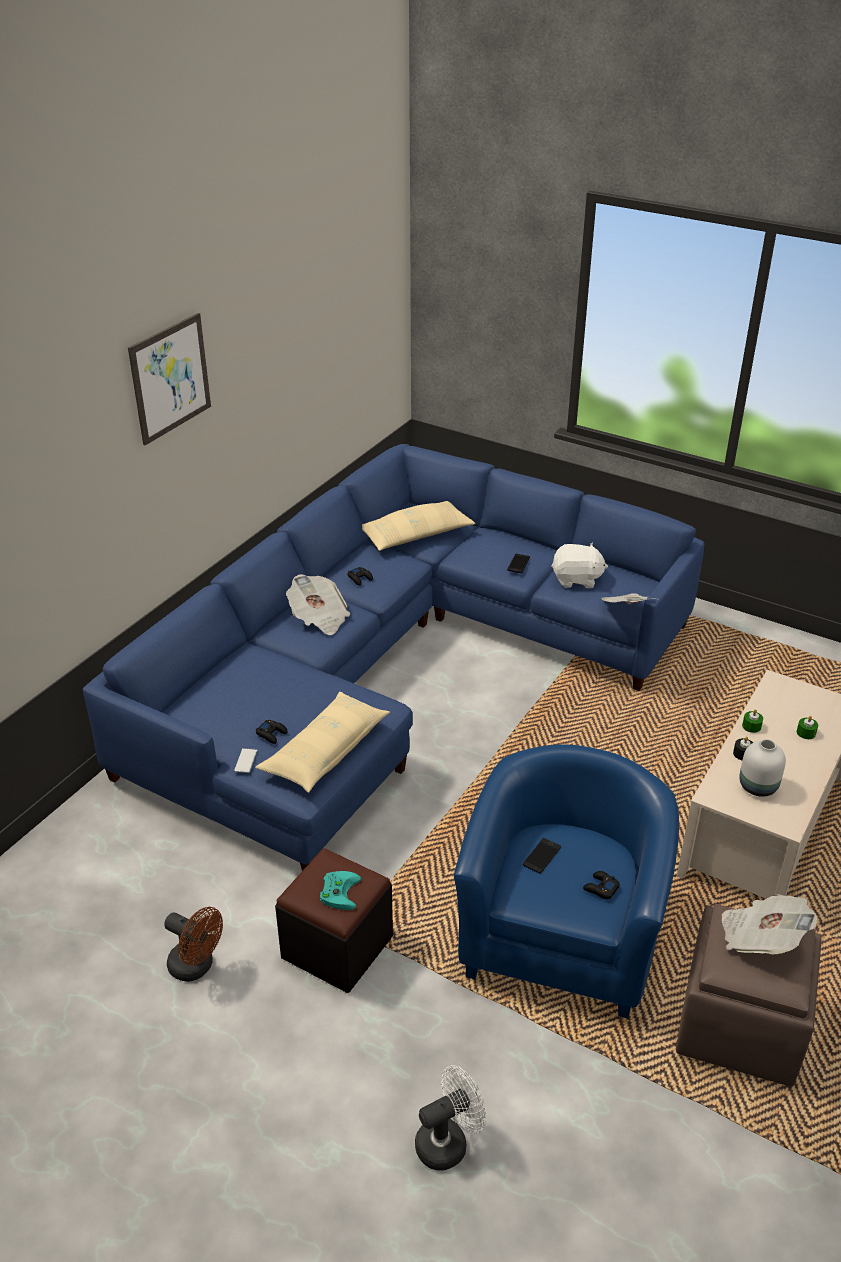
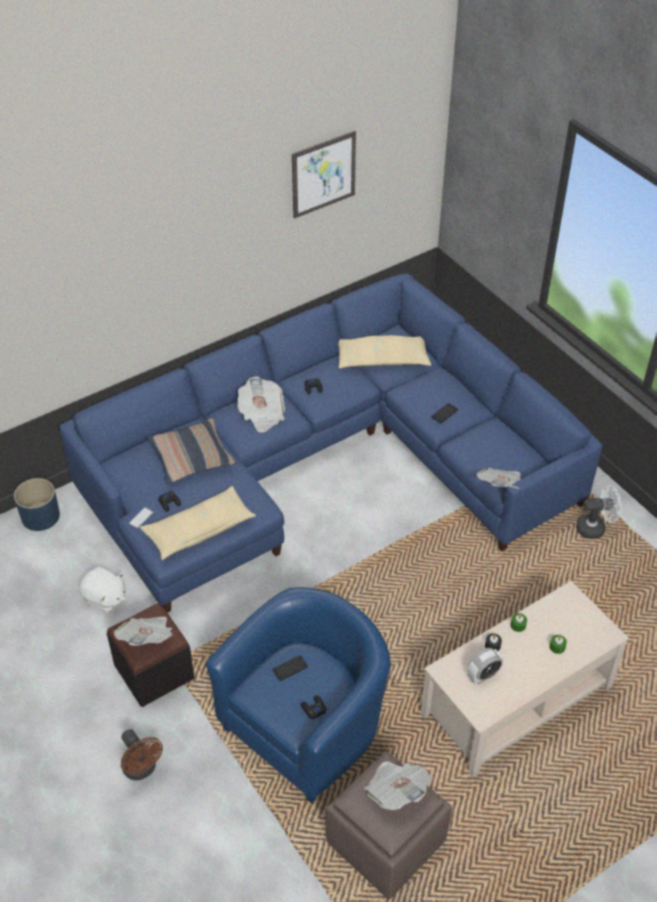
camera: 25 degrees right, 10 degrees up
(77, 825) = (40, 516): none -> blue planter
(170, 378) = (163, 217): picture -> picture (323, 174)
(197, 967) = (60, 649): brown fan -> brown fan (142, 769)
(266, 681) = (191, 457): none -> pillow
(338, 891) = (147, 639): turquoise game controller -> newspaper
(448, 1142) = (143, 832): white fan -> white fan (595, 528)
(576, 580) = (482, 443): white plush toy -> white plush toy (104, 598)
(757, 785) = (483, 675): white vase -> alarm clock

